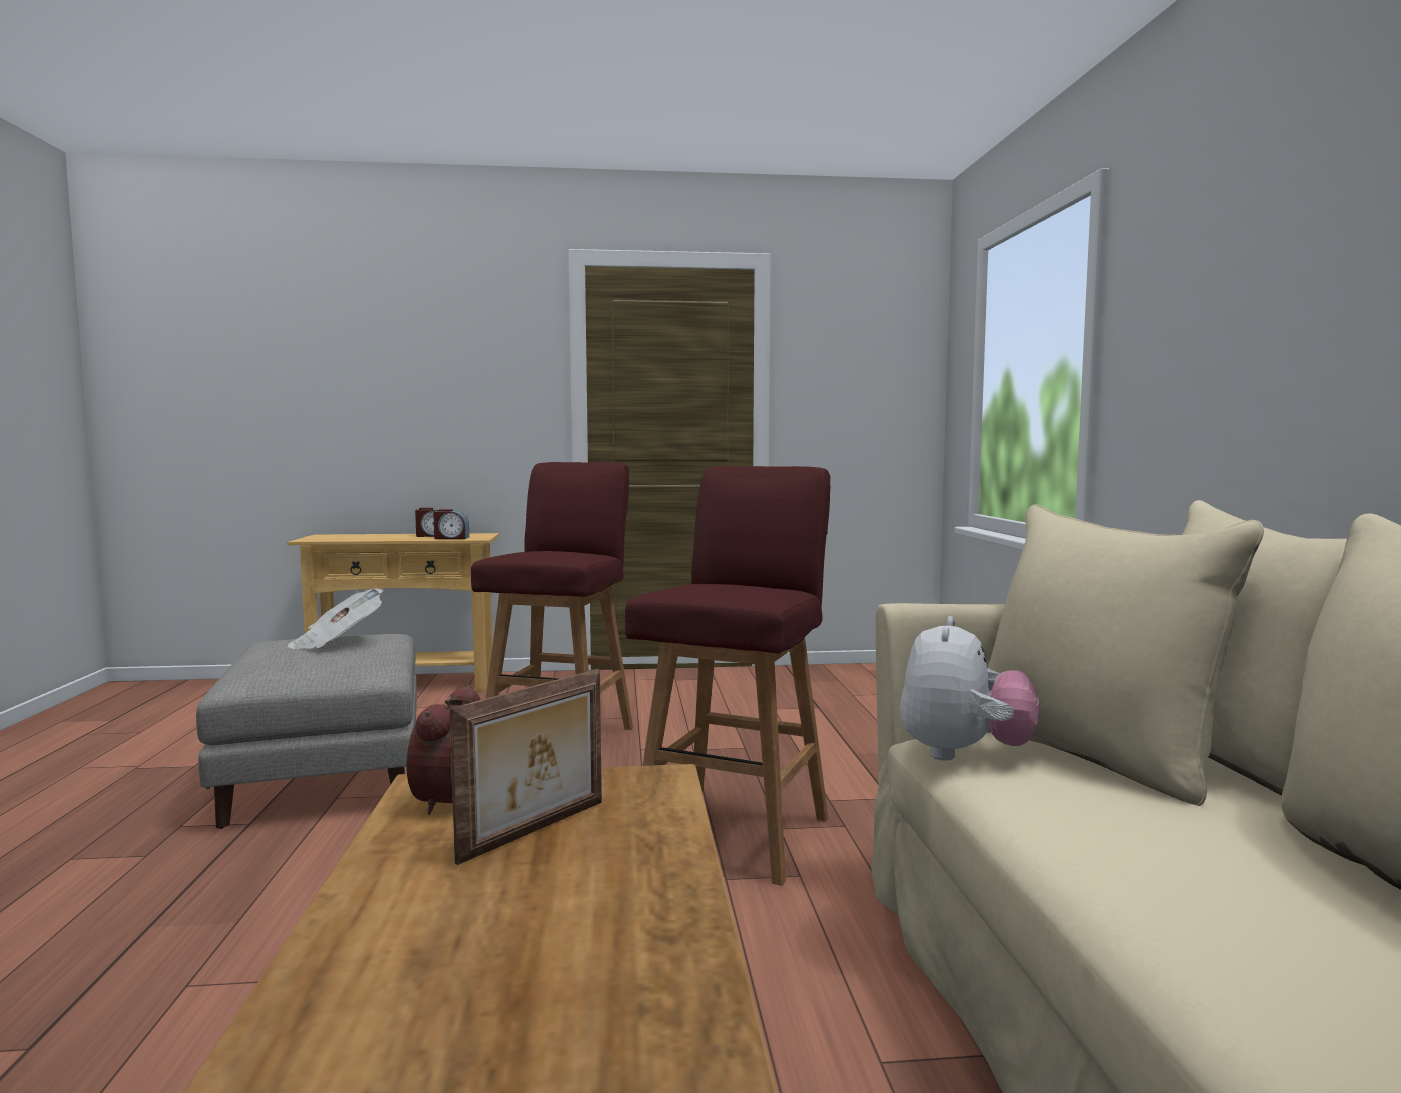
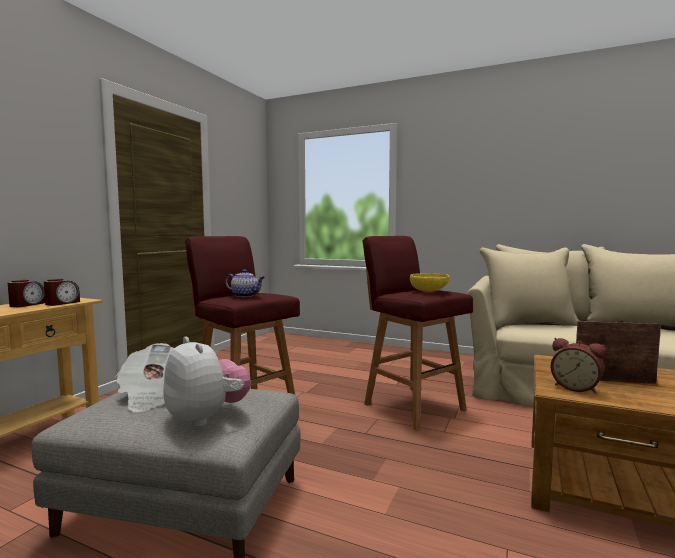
camera: 60 degrees left, 0 degrees up
(531, 552) = (245, 295): none -> teapot
(536, 831) = (613, 380): picture frame -> picture frame turned 60 degrees counterclockwise
(722, 587) = (429, 291): none -> yellow bowl
(963, 754) = (528, 331): plush toy -> plush toy (207, 418)

